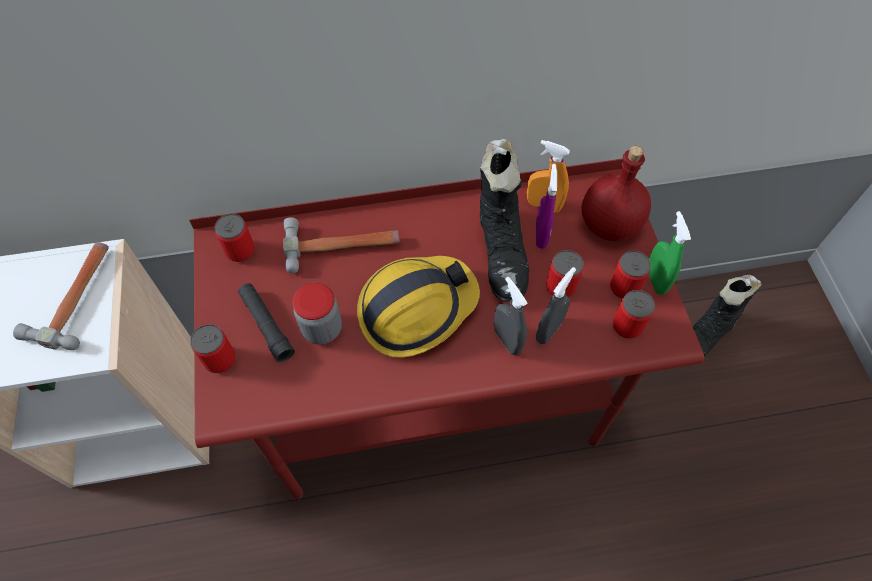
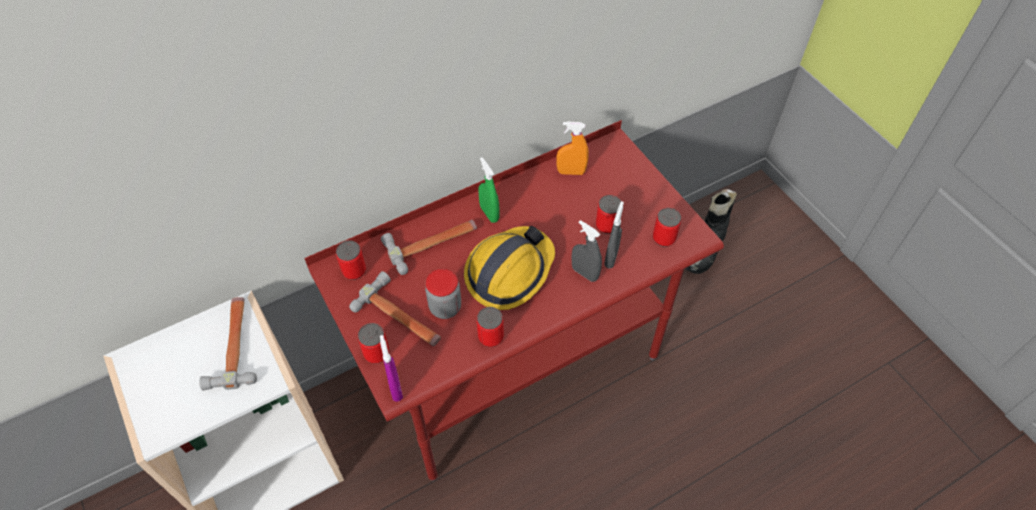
camera: 20 degrees left, 5 degrees down
(266, 325) = (401, 318): black flashlight -> hammer
(502, 252) = (555, 214): black boot -> none
(541, 235) = (578, 193): purple spray bottle -> purple spray bottle (395, 388)
(608, 225) = (623, 173): red bottle -> none
(624, 287) = (651, 212): can -> can (490, 337)
(655, 280) = (671, 201): green spray bottle -> green spray bottle (489, 213)

